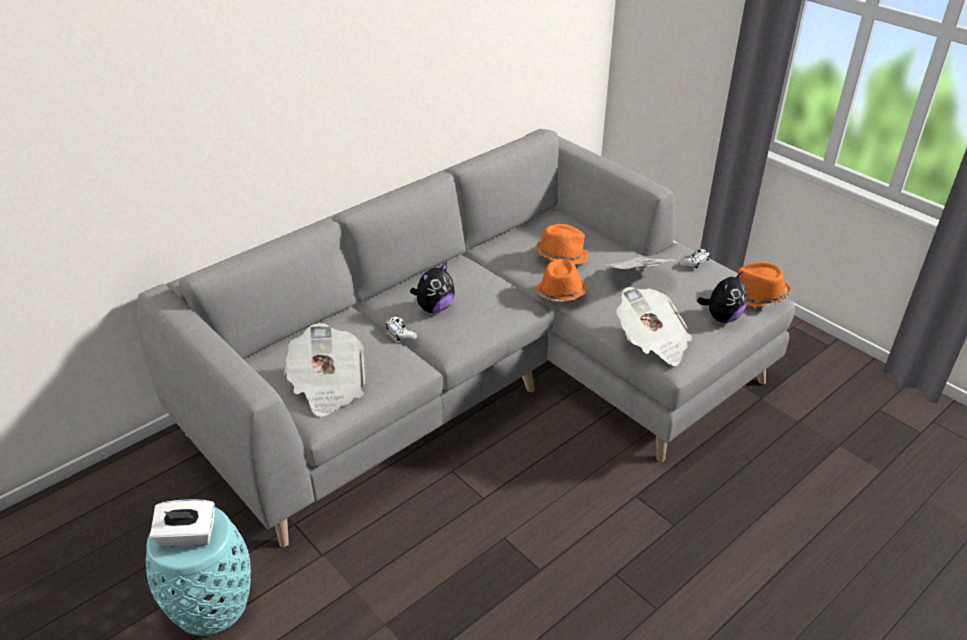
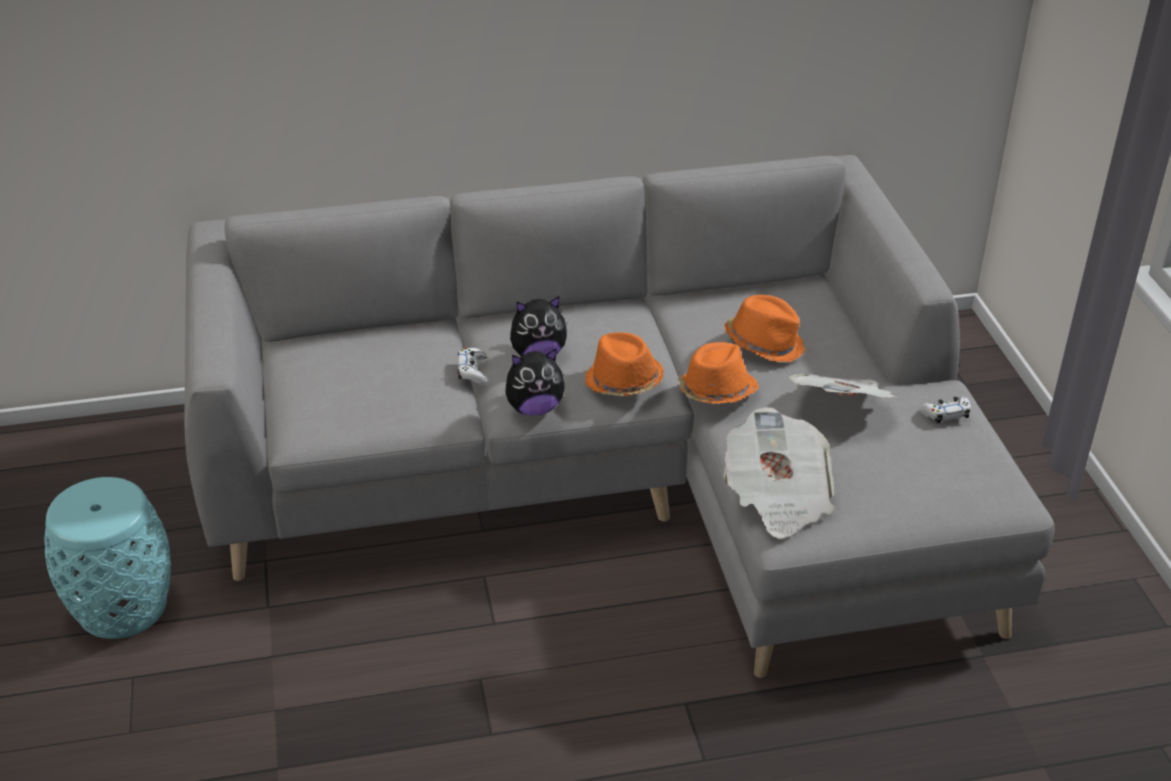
camera: 30 degrees right, 0 degrees up
(187, 536) = (93, 509): white tissue box -> none
(328, 387) = (339, 403): newspaper -> none
(722, 317) = (908, 501): plush toy -> plush toy (534, 408)
(757, 296) = (992, 492): orange hat -> orange hat (623, 382)

